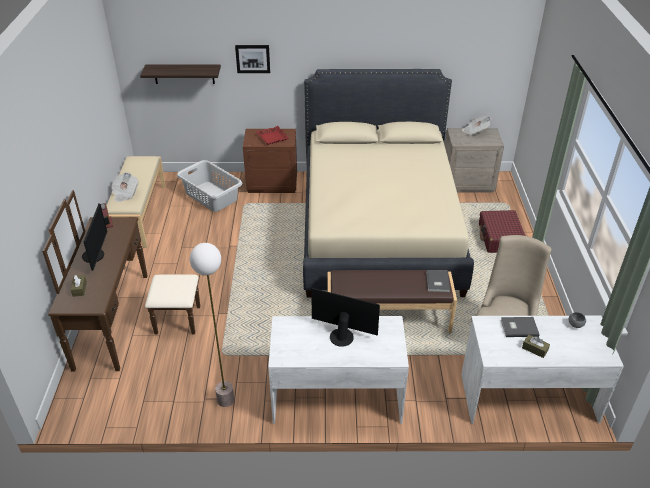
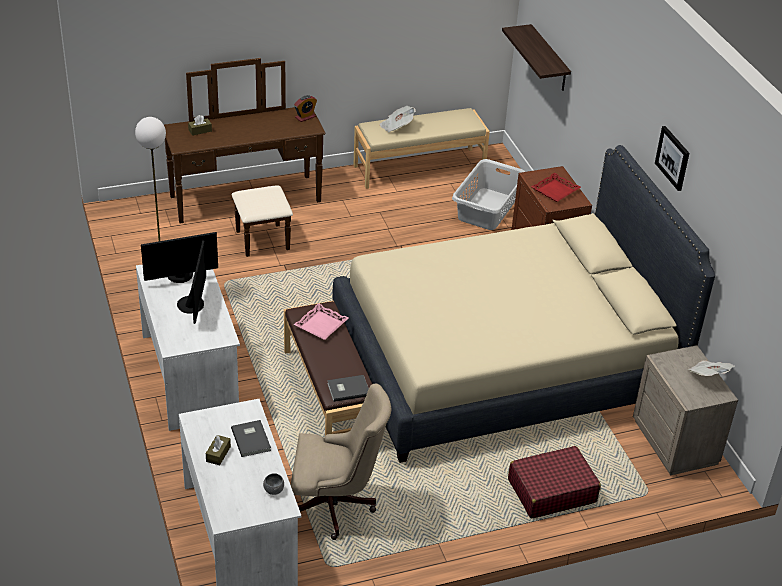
camera: 70 degrees right, 0 degrees up
(96, 255) = (251, 125): monitor -> monitor (180, 276)
(253, 58) = (591, 86): picture -> picture (673, 158)
(359, 281) = (321, 325): none -> pink tray

